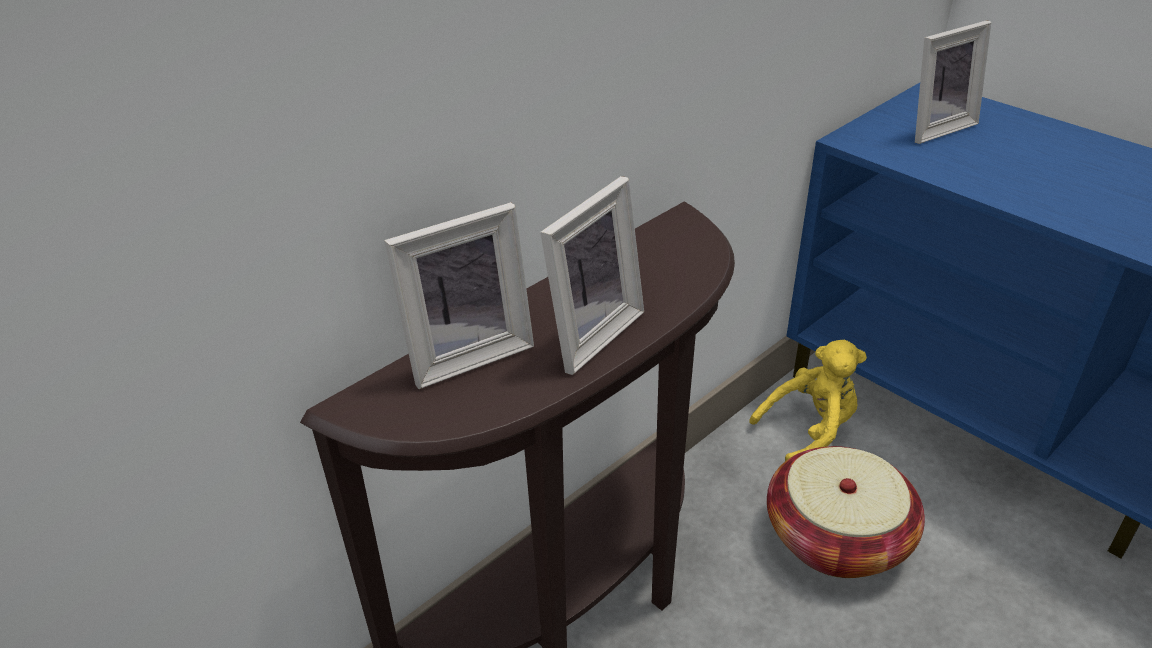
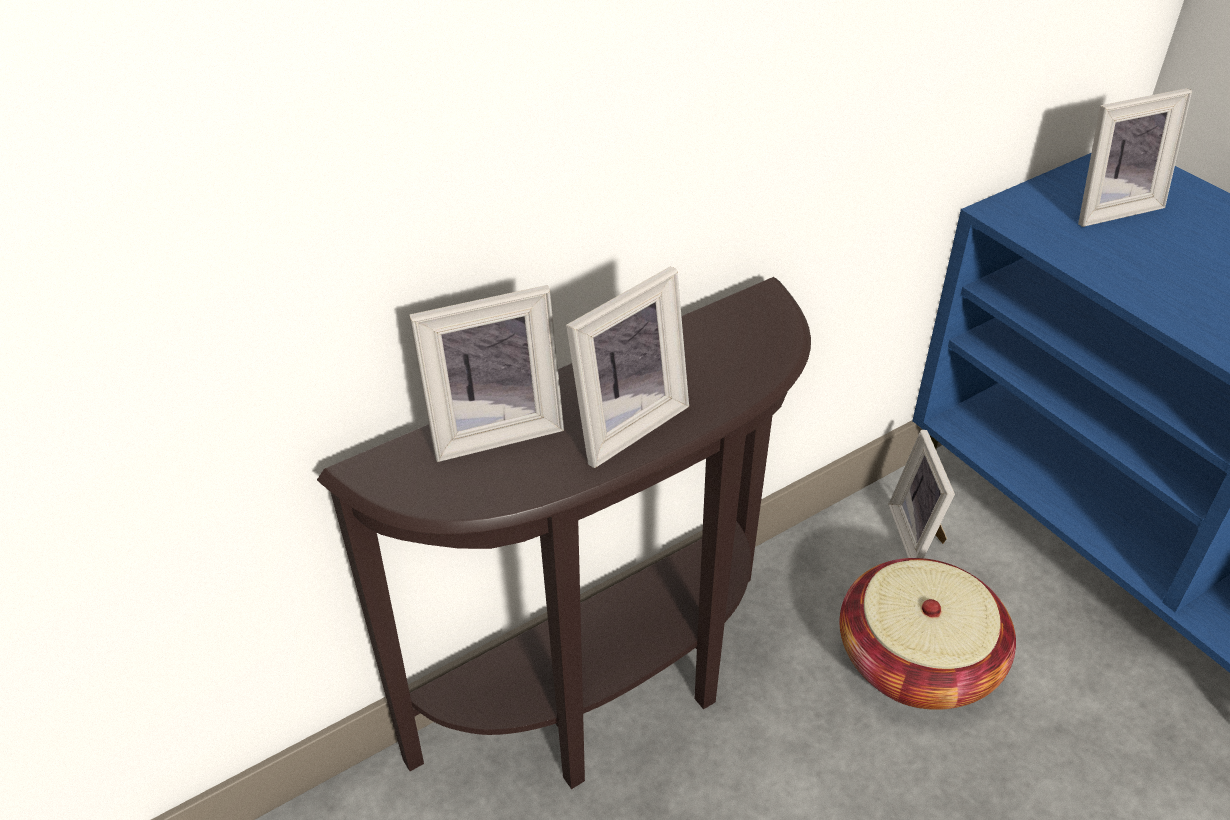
camera: 10 degrees right, 5 degrees up
(809, 431) = (919, 534): yellow plush toy -> picture frame

